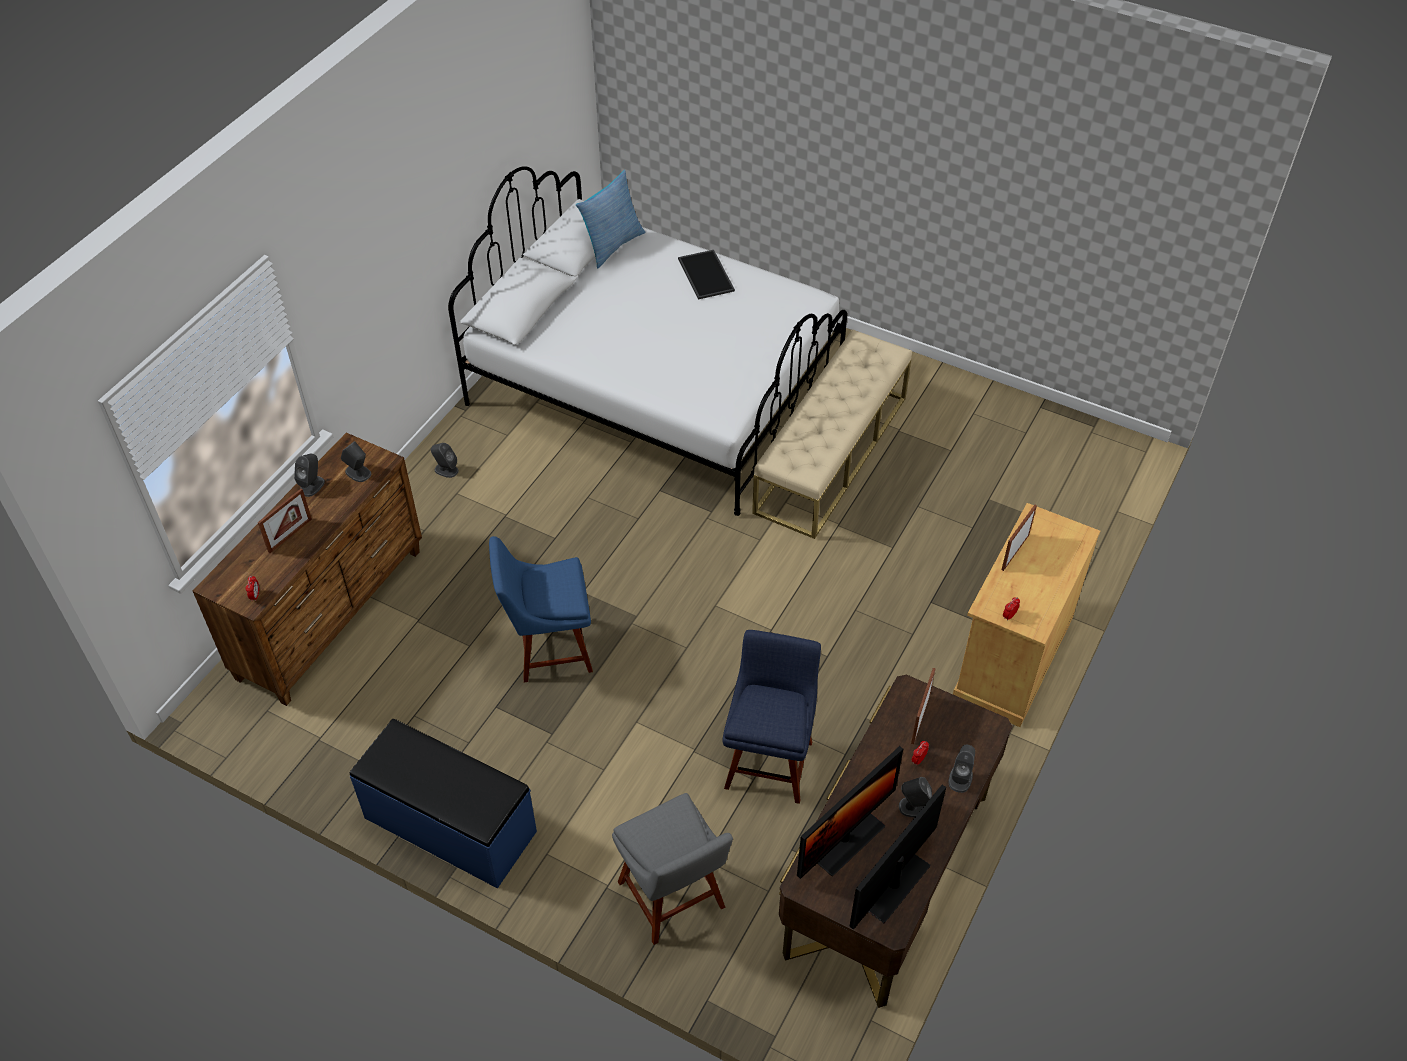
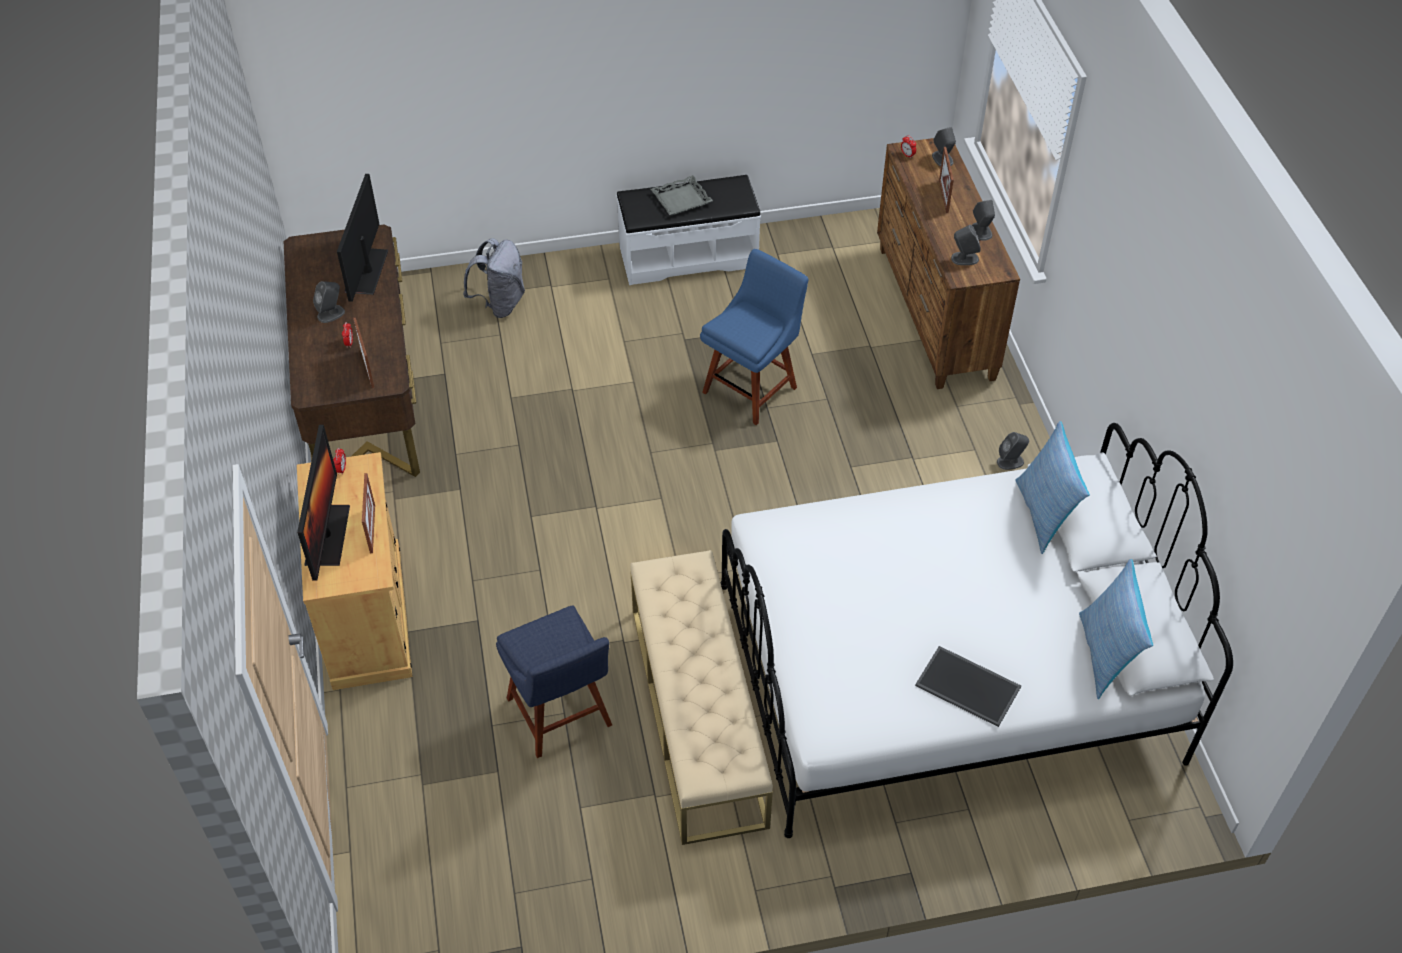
camera: 140 degrees right, 0 degrees up
(443, 784) = (681, 199): none -> grey tray
(449, 826) = (688, 256): blue bench -> white bench
(541, 323) = (1044, 514): none -> pillow
(674, 899) = (500, 304): grey chair -> grey backpack
(769, 760) = (510, 416): blue chair -> blue chair (561, 716)
(892, 883) = (315, 266): monitor -> monitor (327, 535)
(960, 778) = (309, 349): grey speaker -> grey speaker (942, 159)

